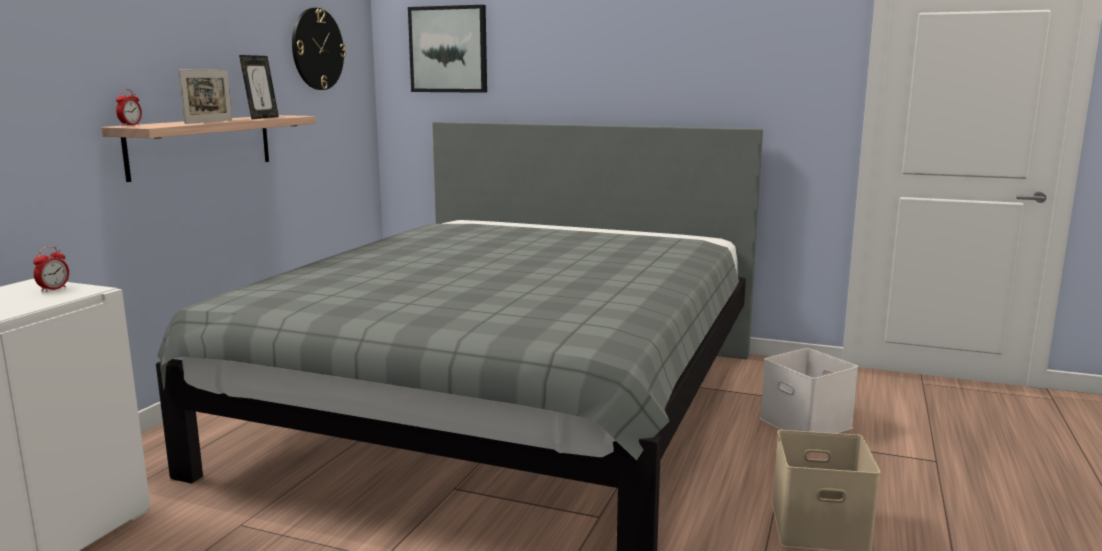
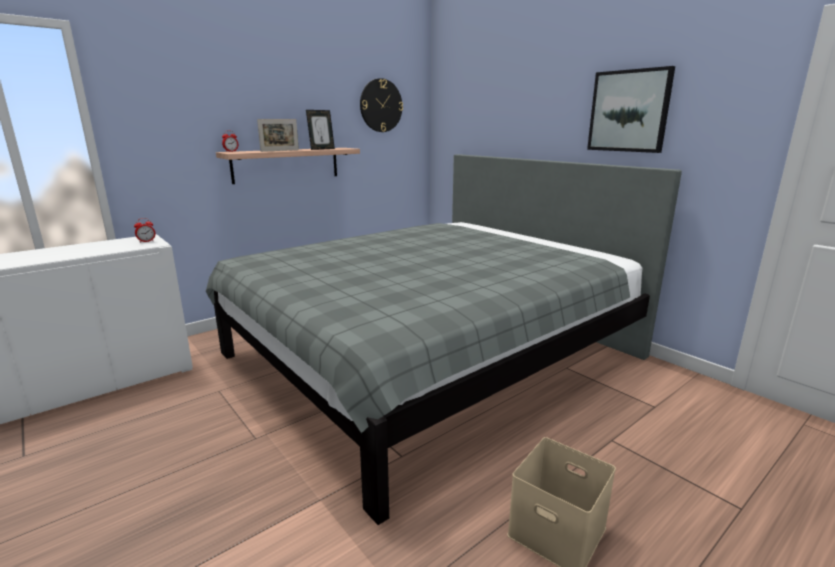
camera: 30 degrees right, 5 degrees up
(448, 49) = (469, 104): picture -> picture (629, 111)
(807, 423) = (642, 431): white storage box -> none

